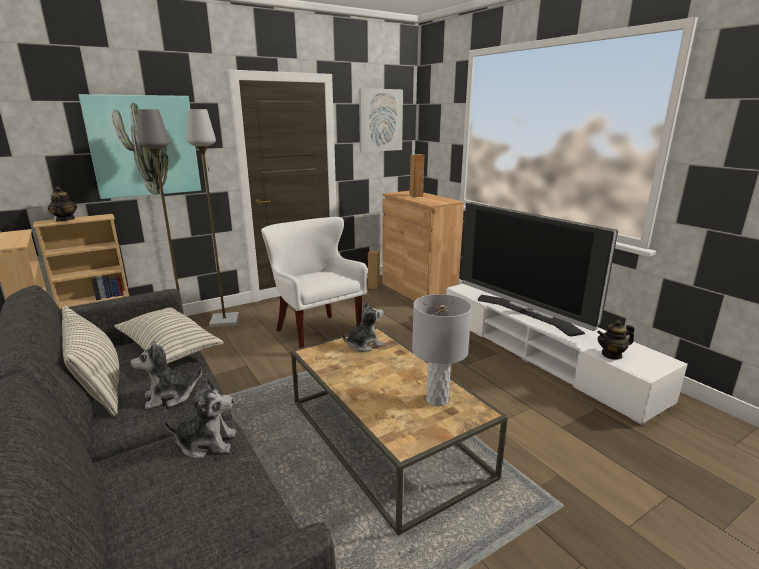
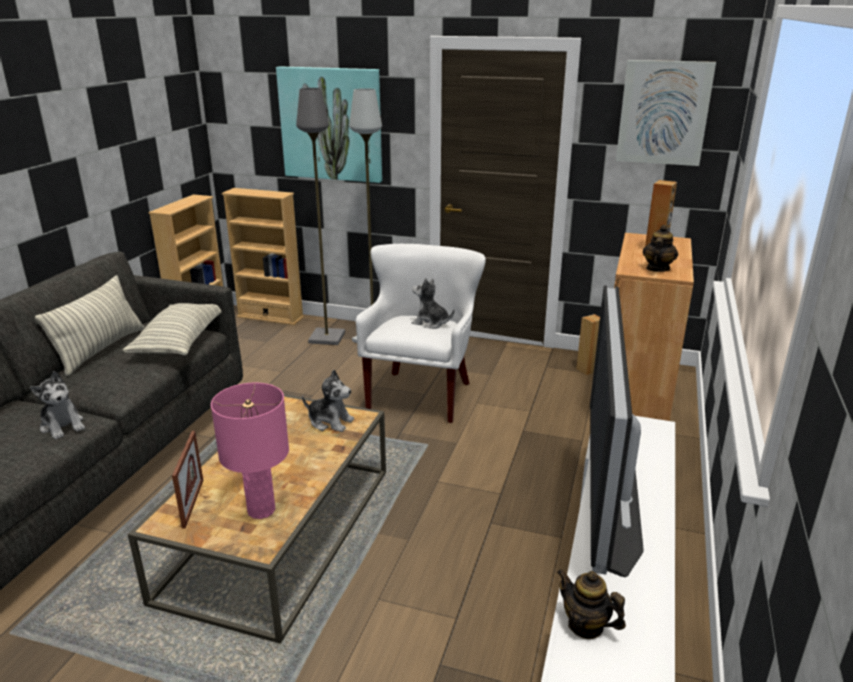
camera: 50 degrees right, 5 degrees up
(65, 220) = (250, 191): teapot -> teapot (657, 269)
(170, 396) = (107, 380): plush toy -> plush toy (430, 323)
(394, 424) = (193, 503): none -> picture frame
(437, 399) = (261, 510): grey table lamp -> pink table lamp

